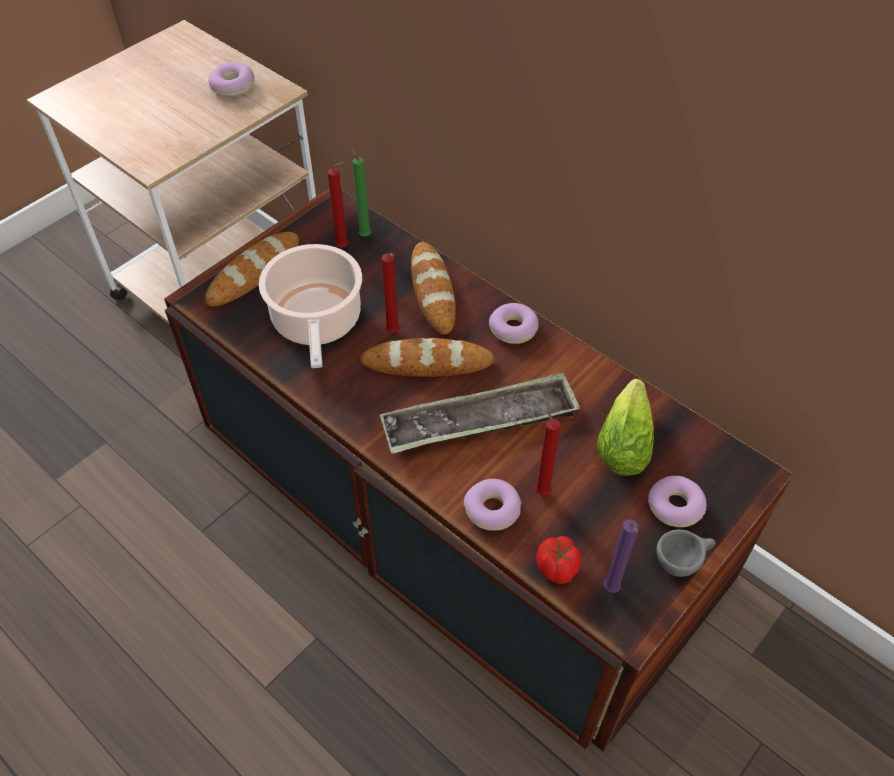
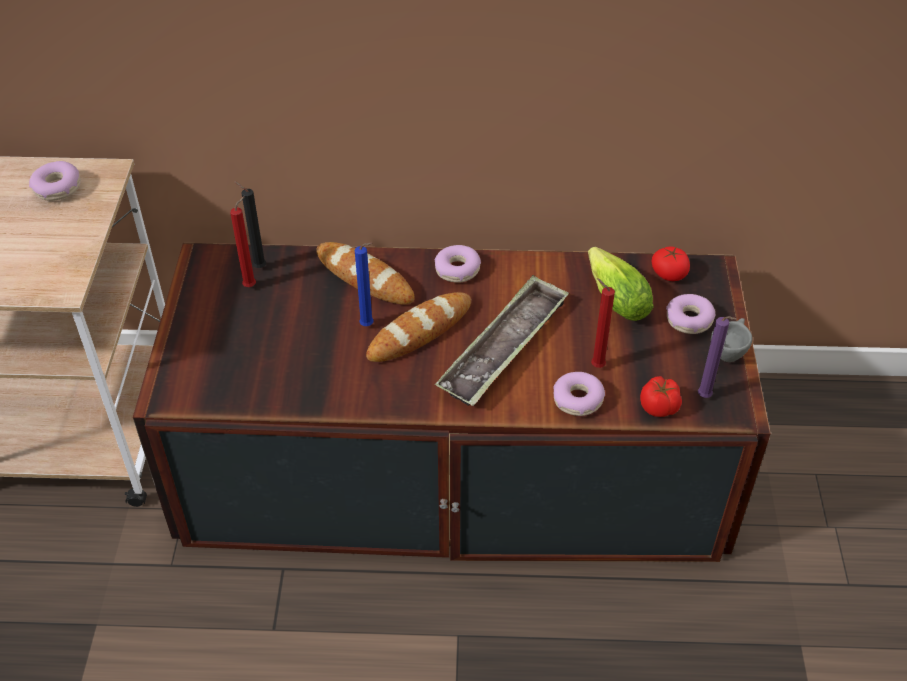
camera: 40 degrees left, 5 degrees down
(254, 273) = (194, 349): bread -> none
(317, 322) = (296, 355): cooking pot -> none
(364, 235) = (258, 267): green candle -> black candle
(393, 333) = (369, 326): red candle -> blue candle
(703, 450) = (669, 273): none -> tomato

